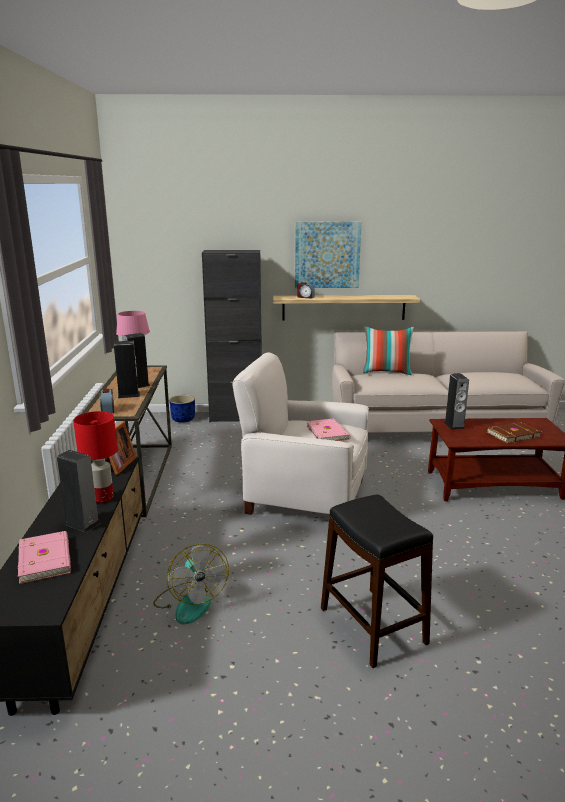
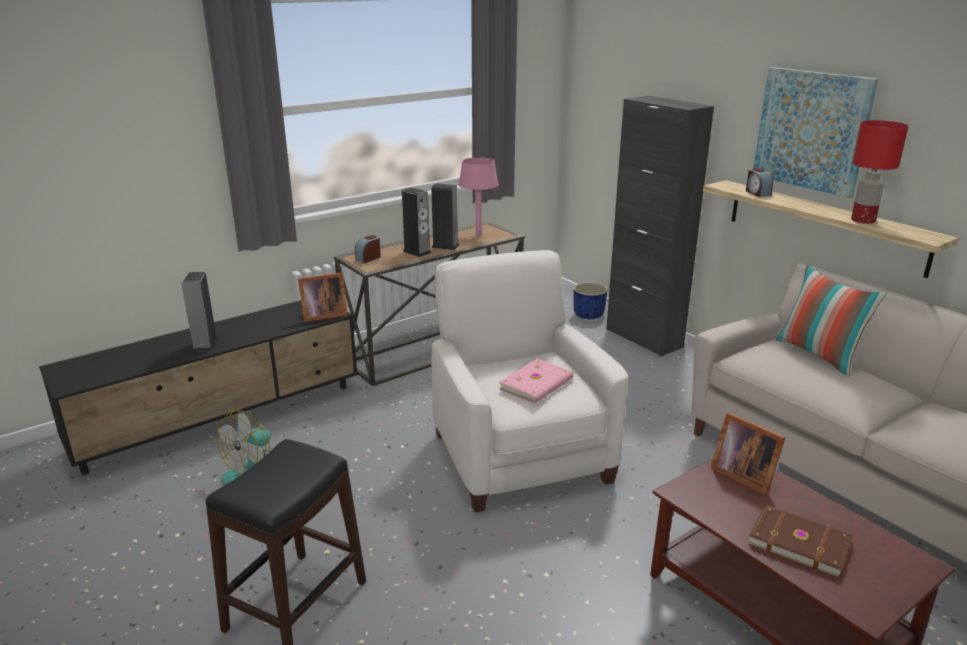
camera: 55 degrees right, 5 degrees up
(46, 559) = (141, 355): pink book -> none
(103, 498) = (256, 334): red table lamp -> red table lamp (863, 220)
(454, 425) = (742, 474): speaker -> picture frame

